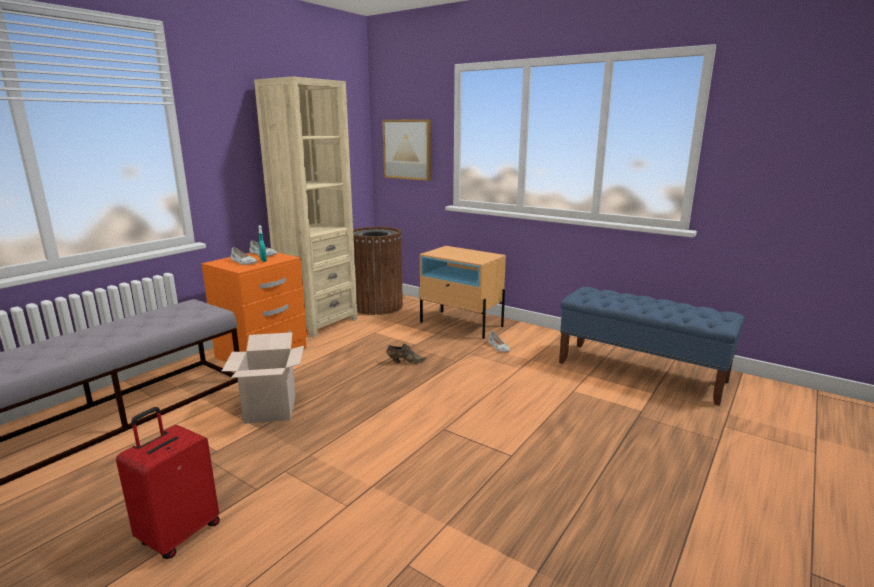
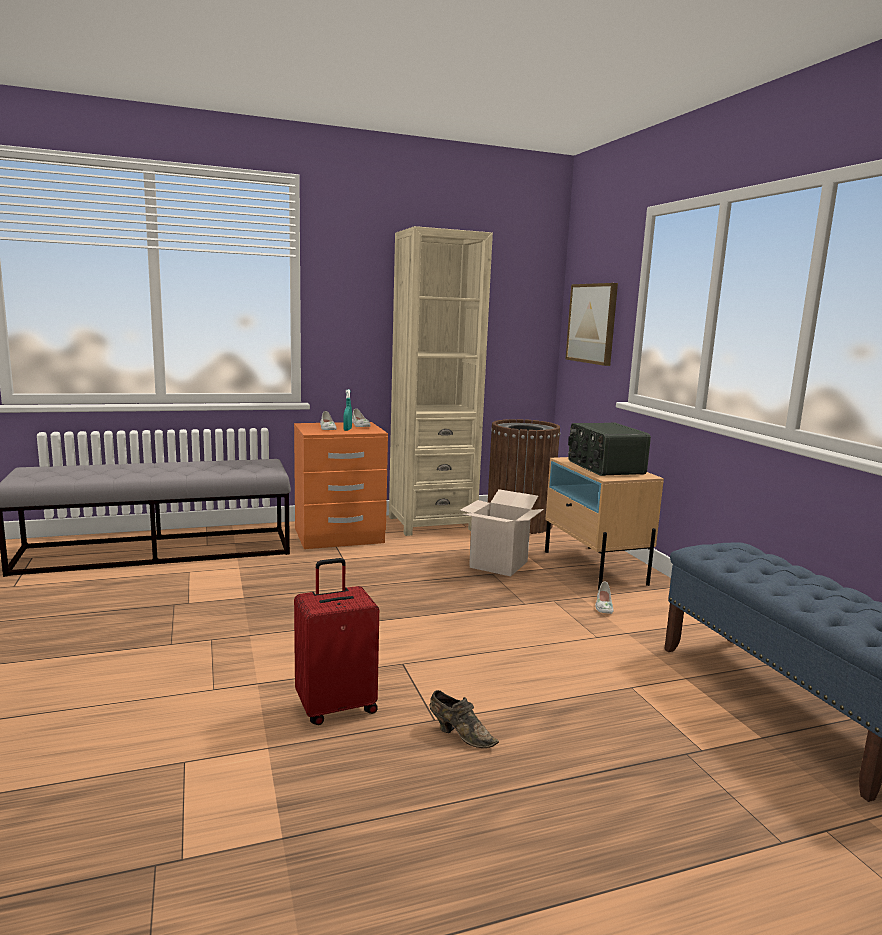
camera: 35 degrees right, 5 degrees down
(179, 534) = (79, 651): red suitcase -> red suitcase (336, 707)
(270, 409) = (274, 586): cardboard box -> cardboard box (498, 564)
(405, 362) = (463, 586): brown shoe -> brown shoe (460, 734)
(463, 254) = (604, 467): none -> radio

